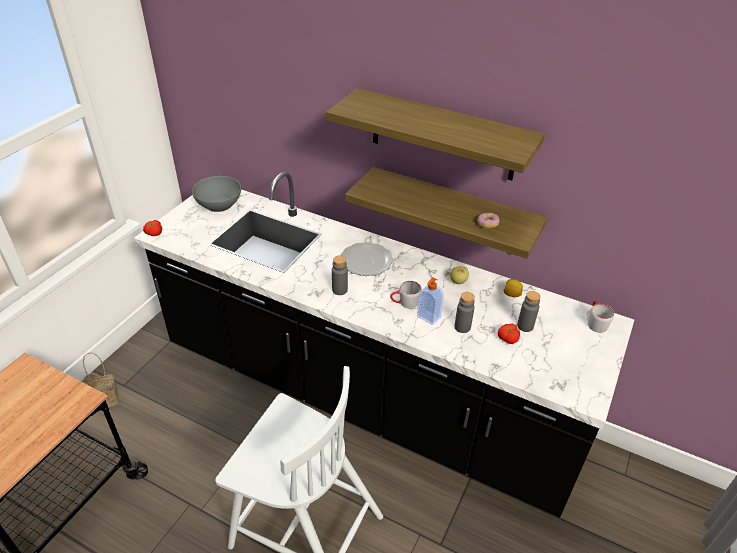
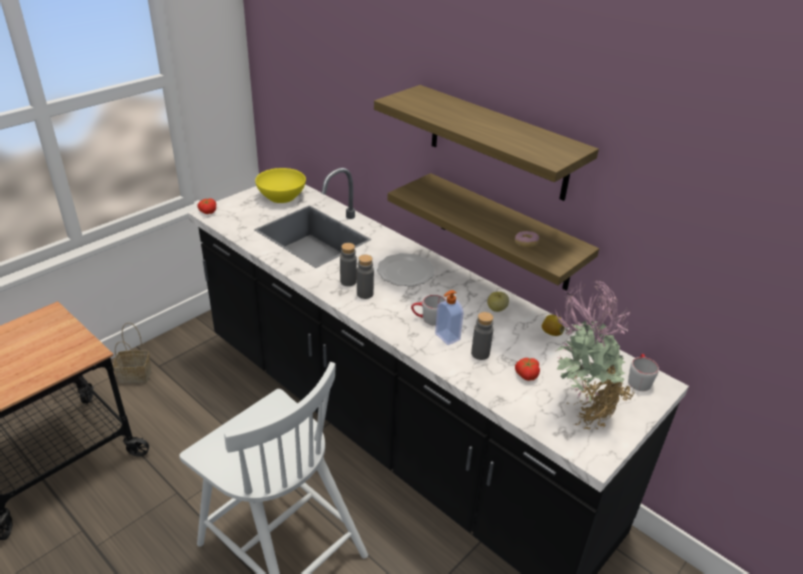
camera: 15 degrees right, 5 degrees down
(219, 204) = (281, 196): grey bowl -> yellow bowl
(525, 326) = (552, 367): grey bottle -> grey bottle (348, 281)
(561, 359) = (580, 408): none -> potted plant

